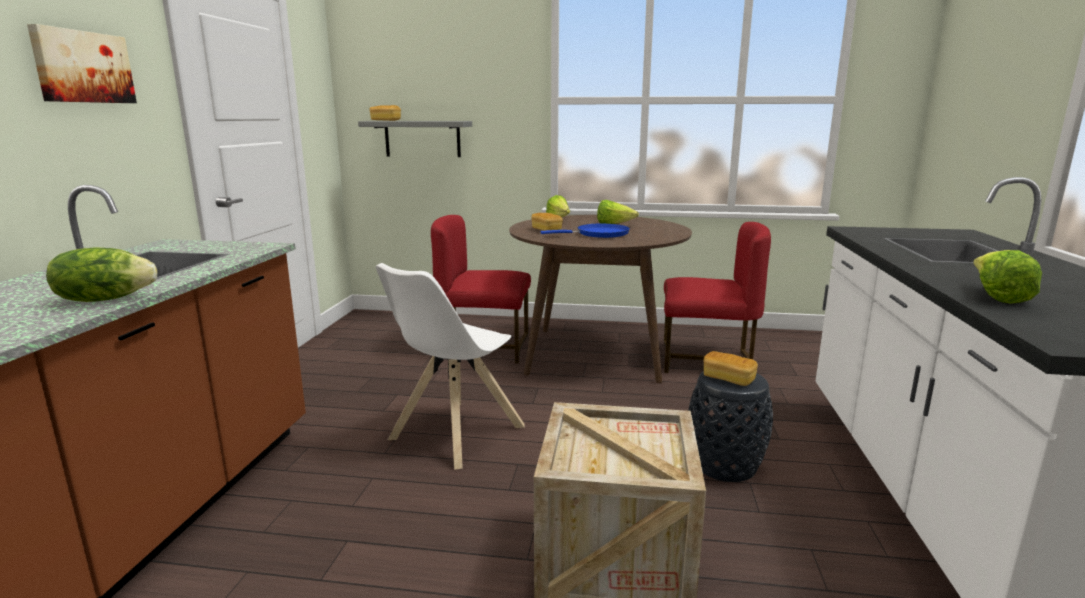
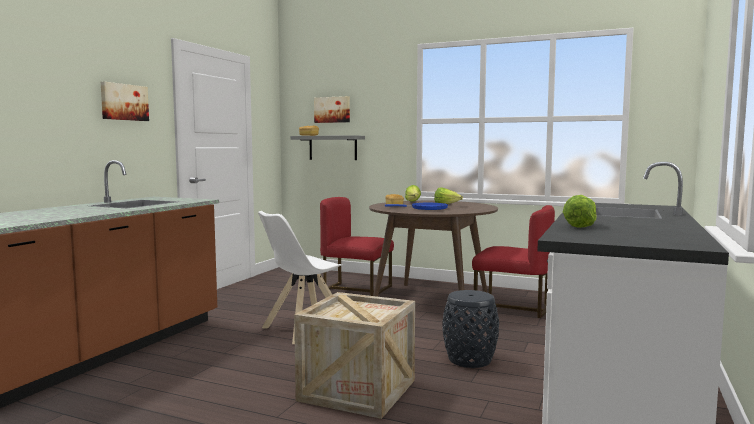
camera: 15 degrees right, 10 degrees down
(105, 299) = (107, 211): lettuce -> none
(419, 80) = (332, 109): none -> picture
(728, 379) = (467, 295): bread -> none

